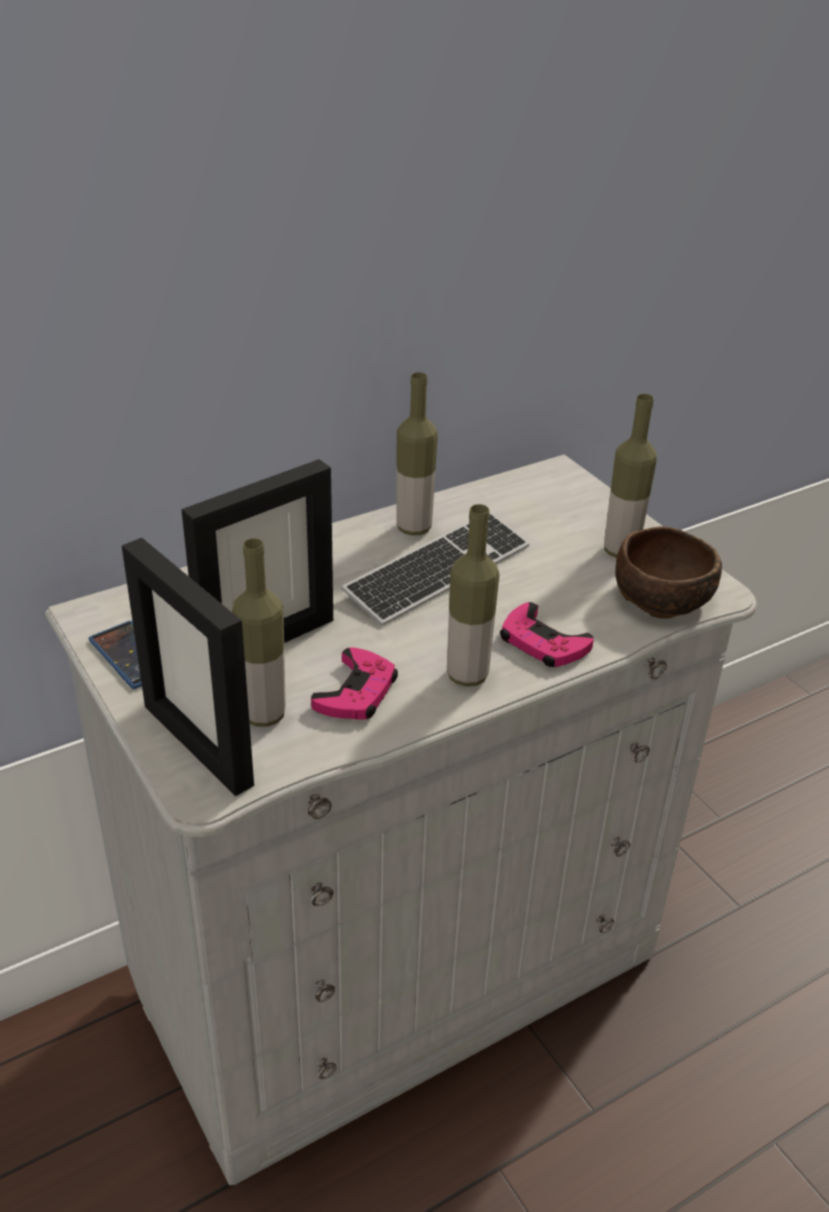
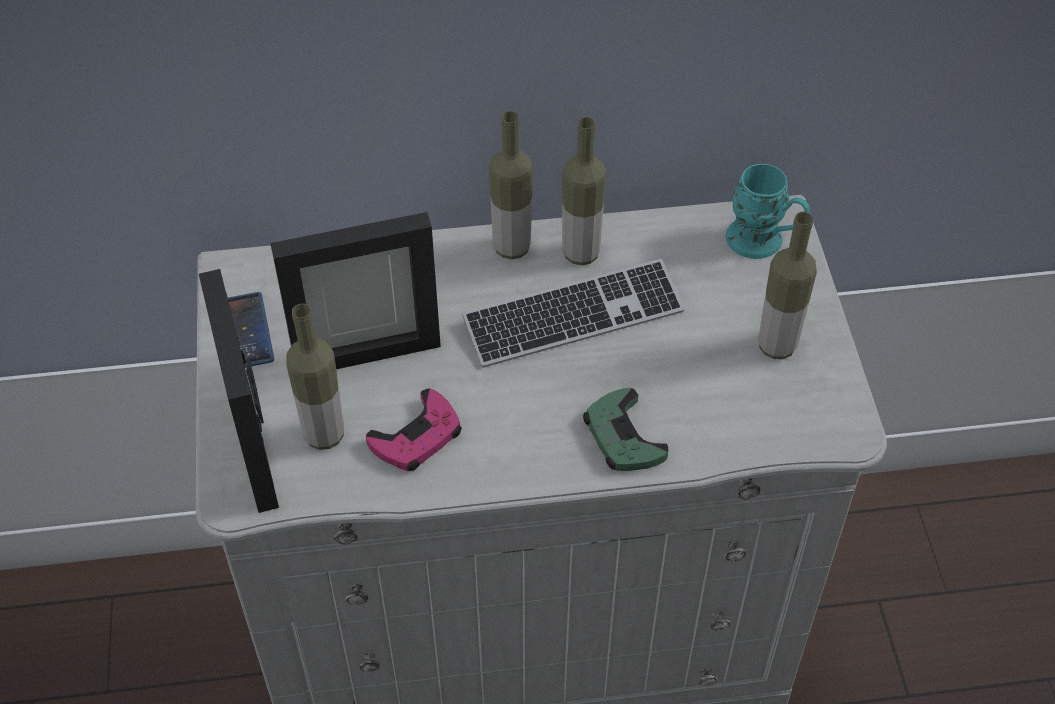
camera: 25 degrees right, 15 degrees up
(467, 676) = (528, 452): bottle -> bottle (511, 247)
(542, 643) = (623, 437): pink game controller -> green game controller
(558, 489) = (763, 243): none -> turquoise mug
(664, 598) = (782, 421): brown bowl -> none

